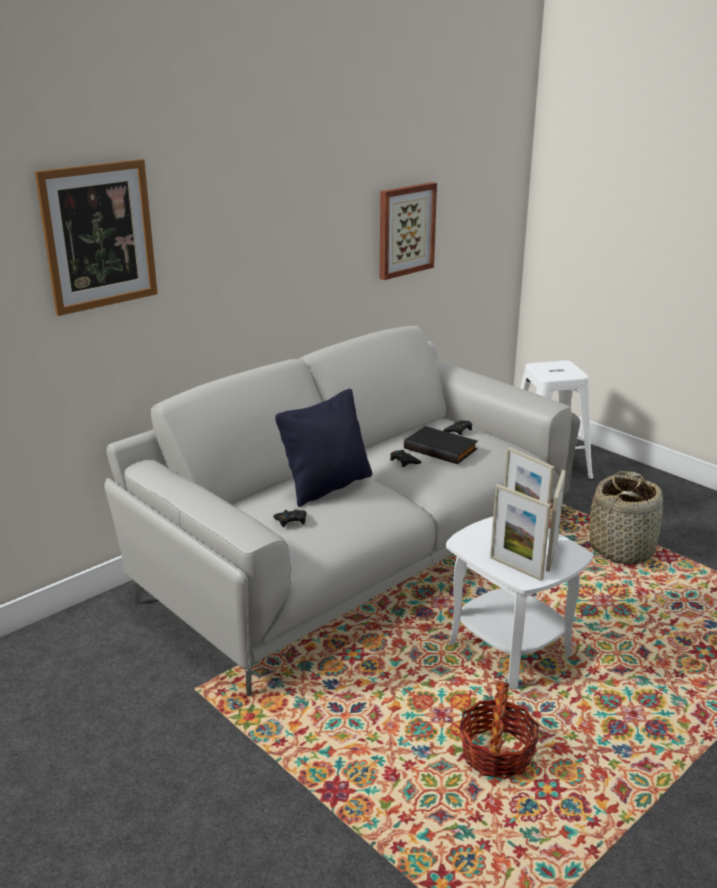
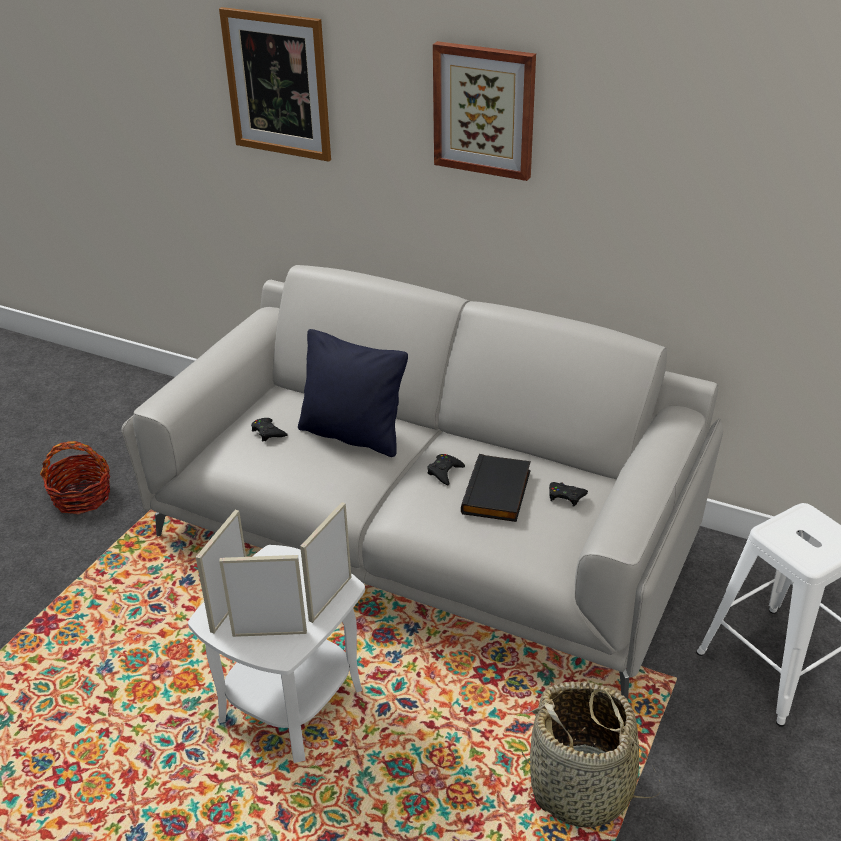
camera: 70 degrees right, 10 degrees up
(405, 230) = (708, 215): picture -> picture (484, 110)
(496, 754) = (113, 725): basket -> basket (82, 497)

